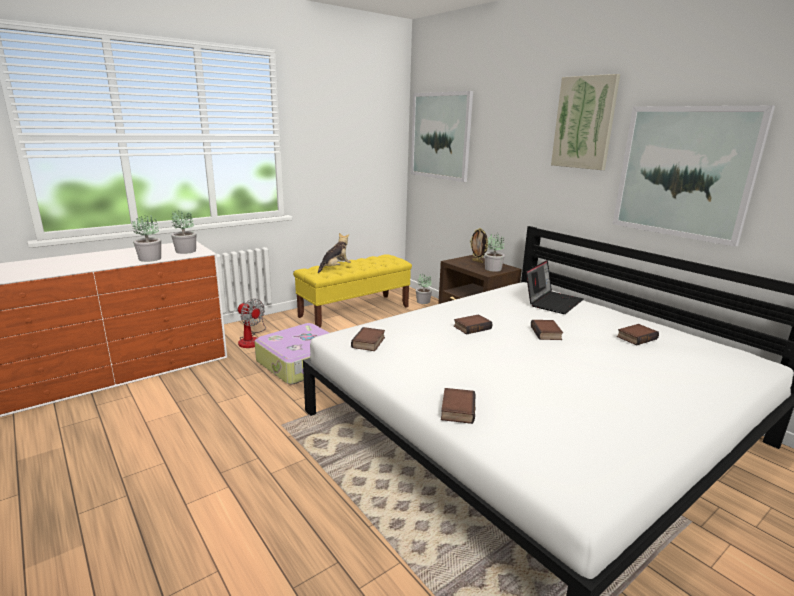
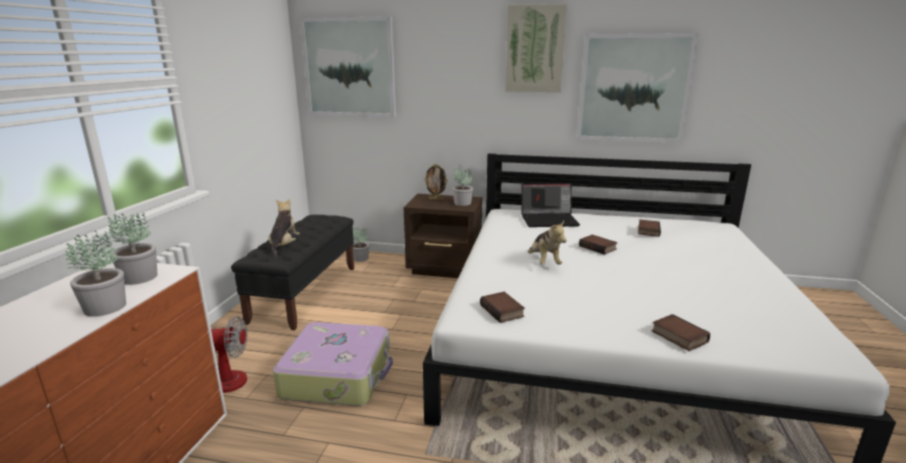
camera: 40 degrees left, 0 degrees up
(355, 311) = (305, 293): yellow bench -> black bench
(472, 327) = (544, 262): book -> plush toy
(552, 302) = (549, 220): laptop -> laptop turned 90 degrees clockwise

